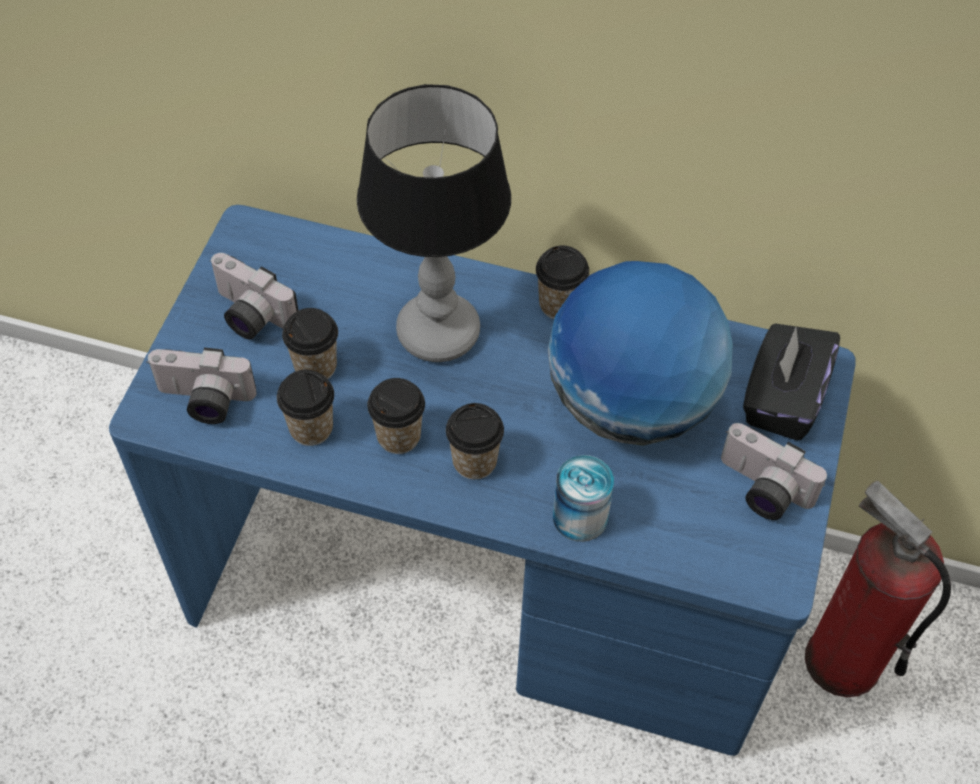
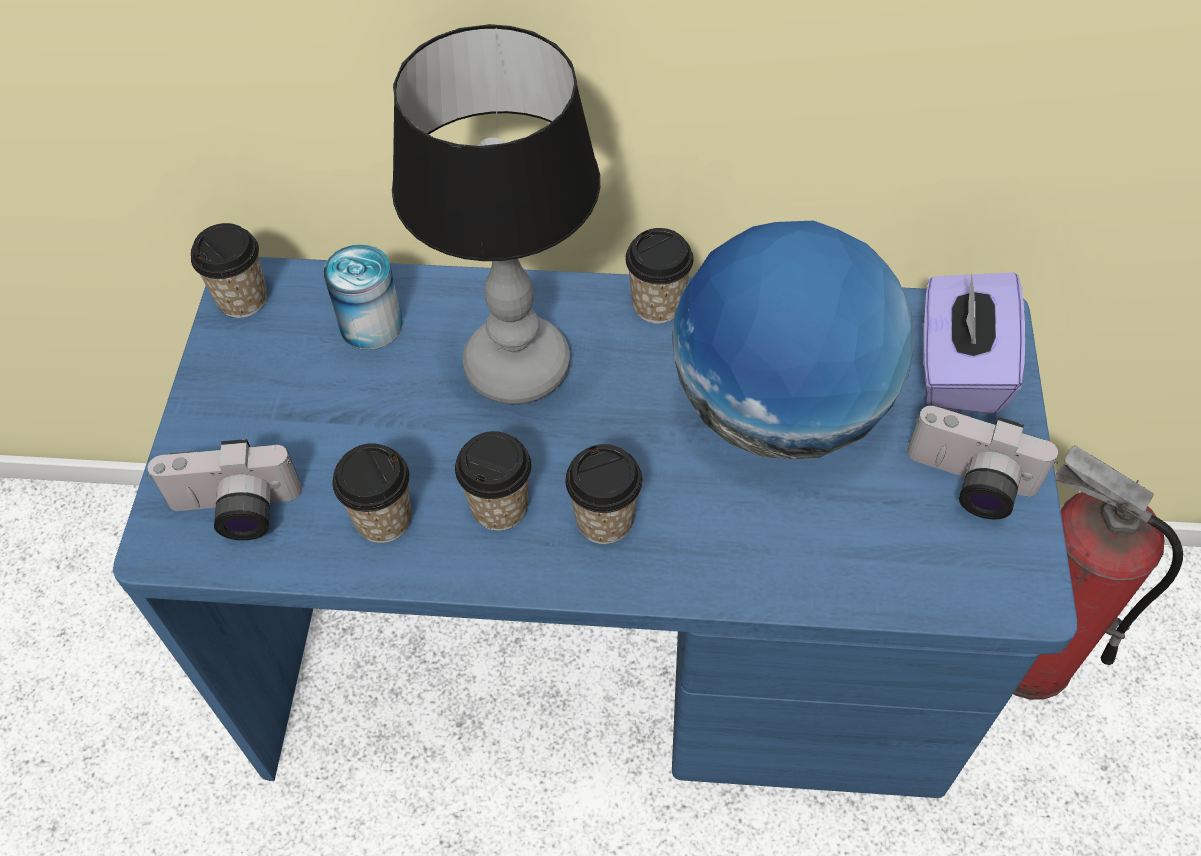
camera: 10 degrees left, 0 degrees up
(249, 316) = (271, 391): camera -> none
(315, 367) = (371, 439): cup -> cup (242, 299)
(580, 517) = (757, 564): can -> can (371, 324)
(782, 399) = (958, 368): black tissue box -> purple tissue box

